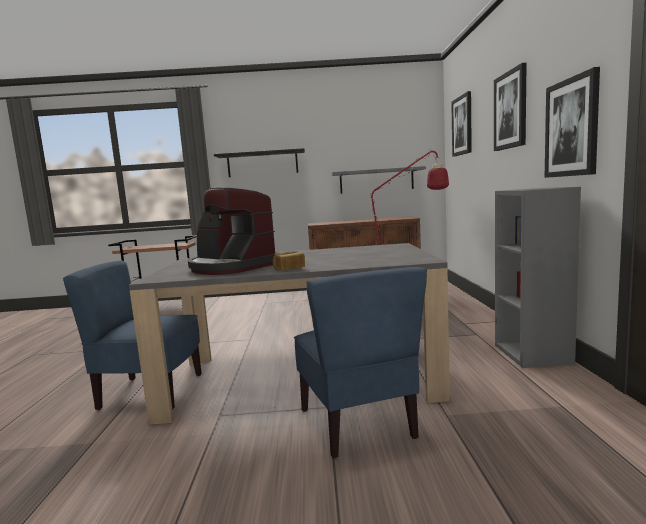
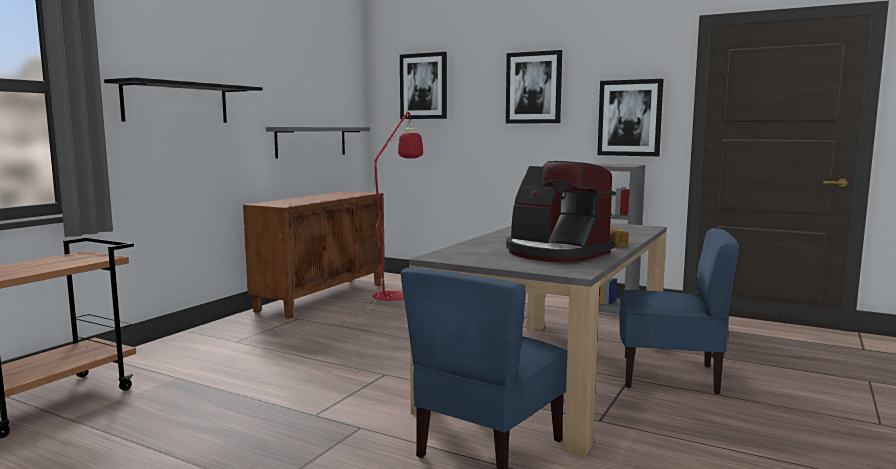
camera: 60 degrees left, 0 degrees up
(231, 267) = (555, 253): coffee machine -> coffee machine turned 60 degrees clockwise

